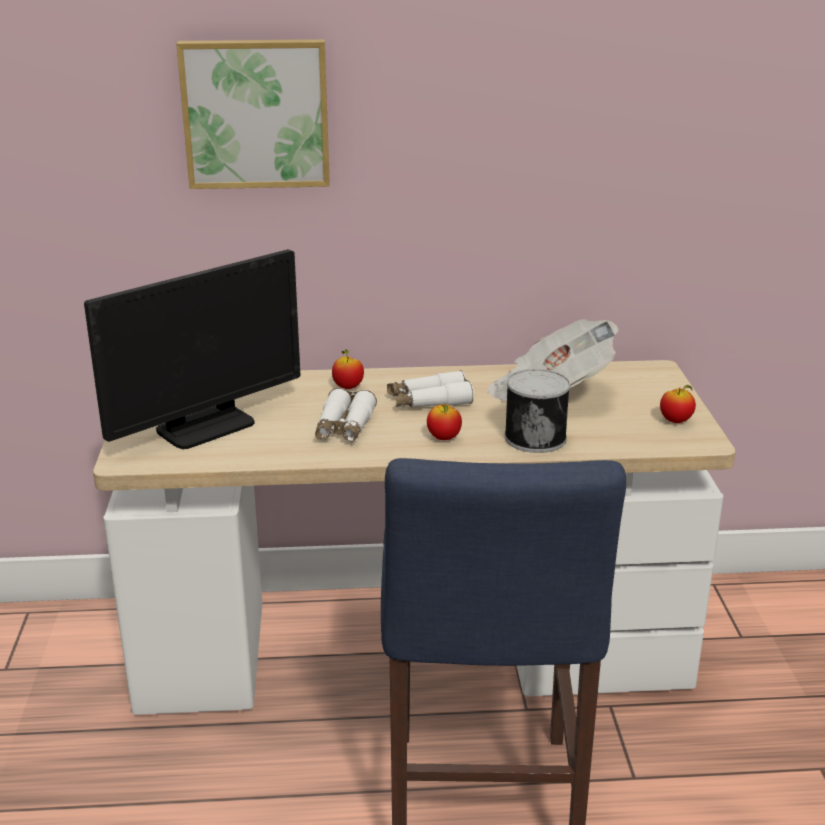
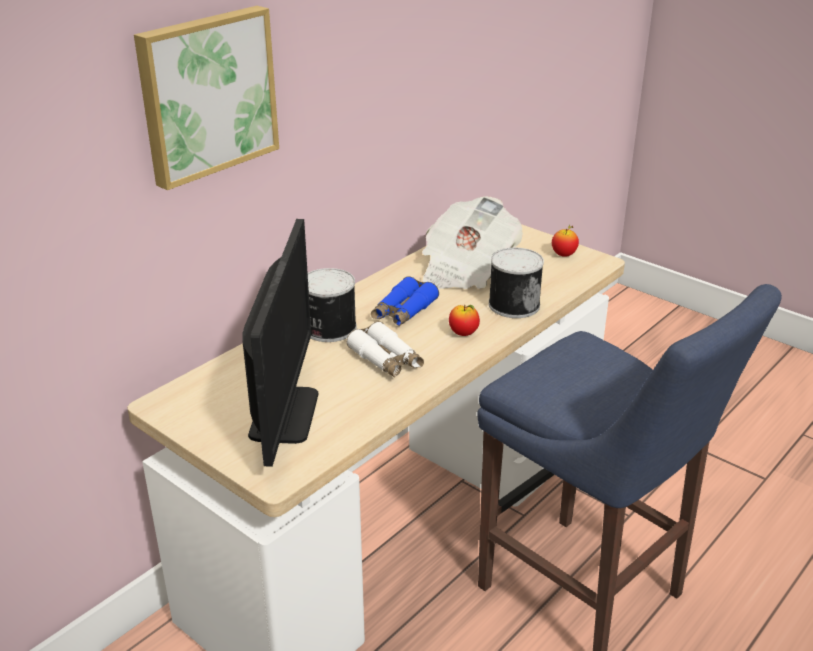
camera: 45 degrees left, 5 degrees up
(348, 387) = (328, 328): apple -> can
(429, 401) = (403, 311): white binoculars -> blue binoculars

